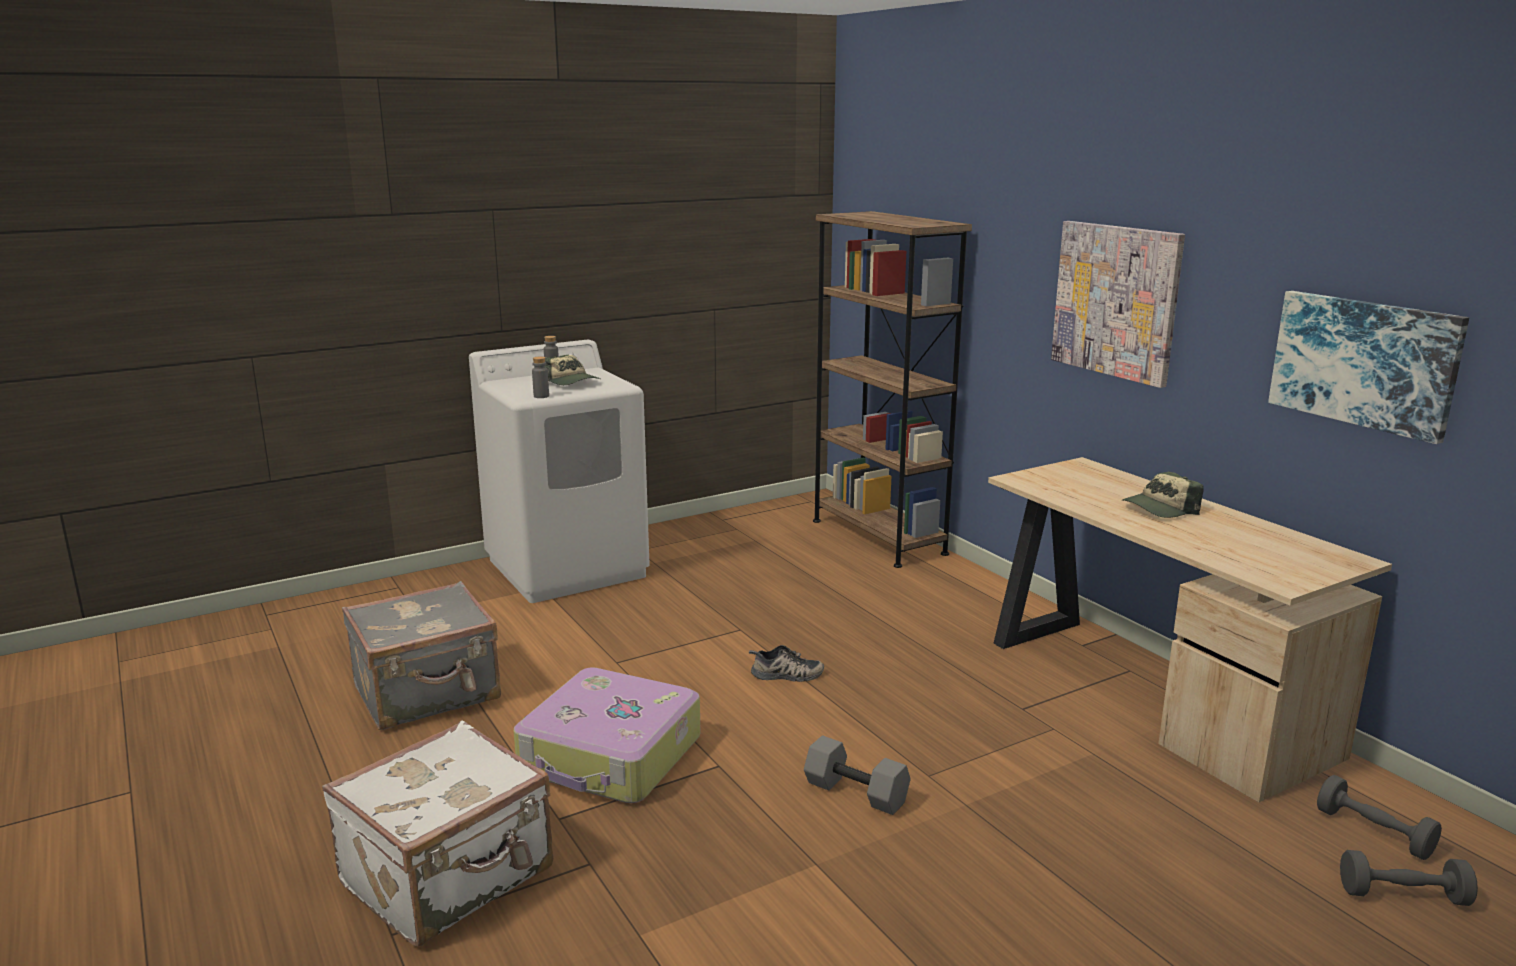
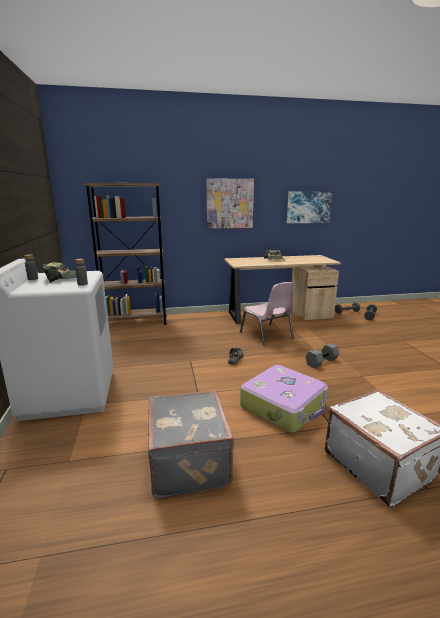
camera: 70 degrees left, 0 degrees up
(959, 695) = (267, 335): none -> pink chair

